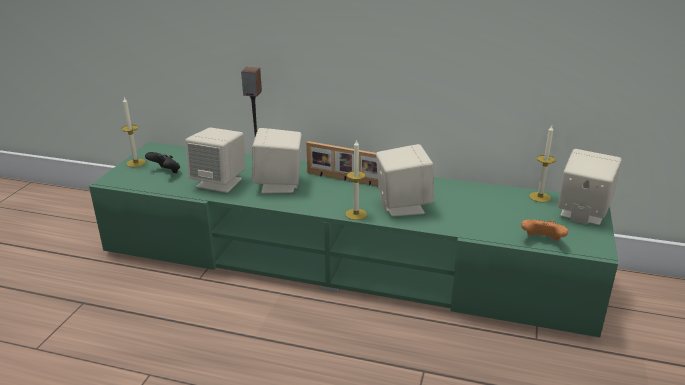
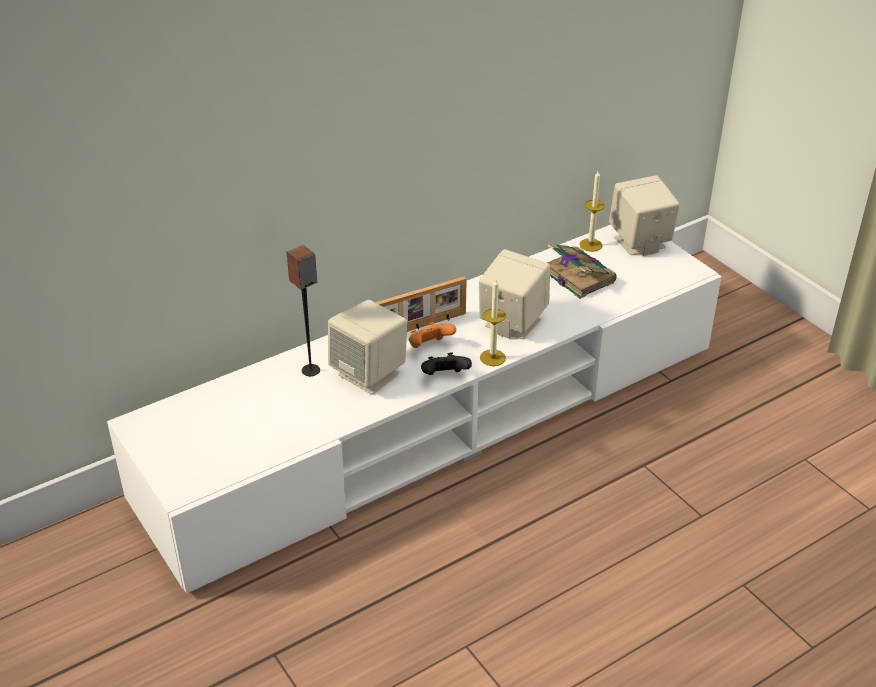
camera: 50 degrees left, 10 degrees up
(136, 163) = (160, 455): candle -> none
(165, 172) = (222, 441): black game controller -> black game controller (445, 377)
(220, 183) = (308, 412): beige speaker -> none
(344, 262) = (439, 421): green tv stand -> white tv stand
(496, 207) = (577, 276): none -> book
(542, 241) = (655, 288): orange game controller -> orange game controller (429, 347)

